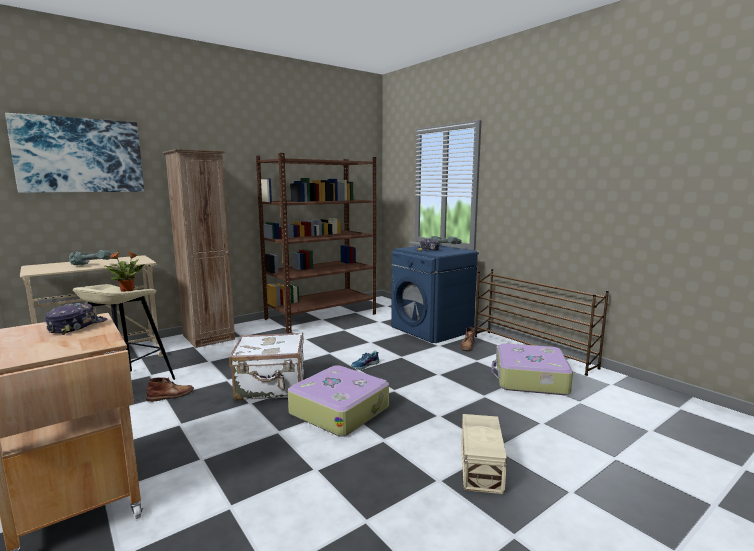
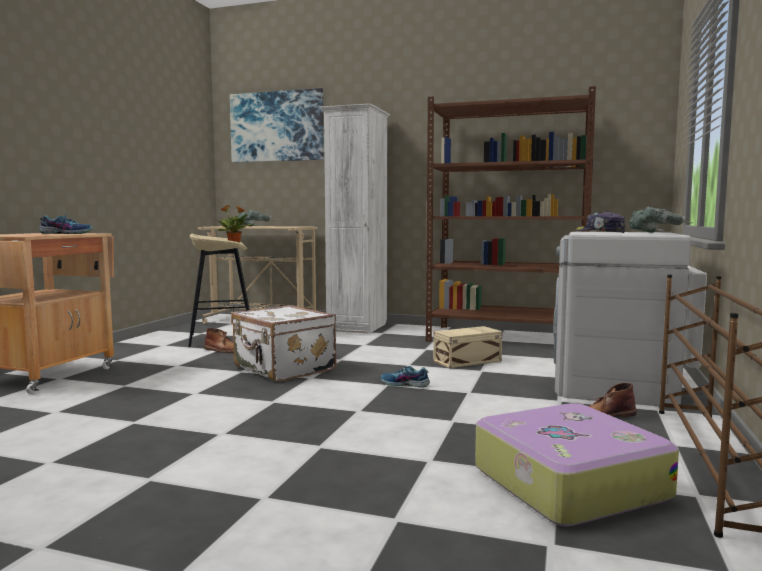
camera: 55 degrees right, 5 degrees down
(77, 326) = (66, 233): cap -> shoe
(209, 337) = (357, 327): brown cabinet -> white cabinet
(339, 410) = (269, 401): suitcase -> none
(430, 329) = (610, 385): blue washing machine -> white washing machine
(482, 466) = (203, 497): beige storage box -> beige storage box (468, 361)

